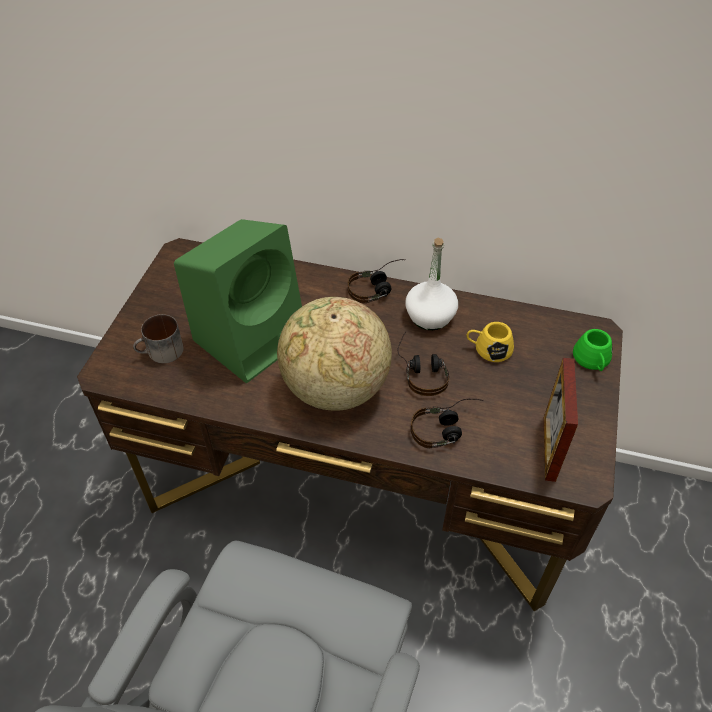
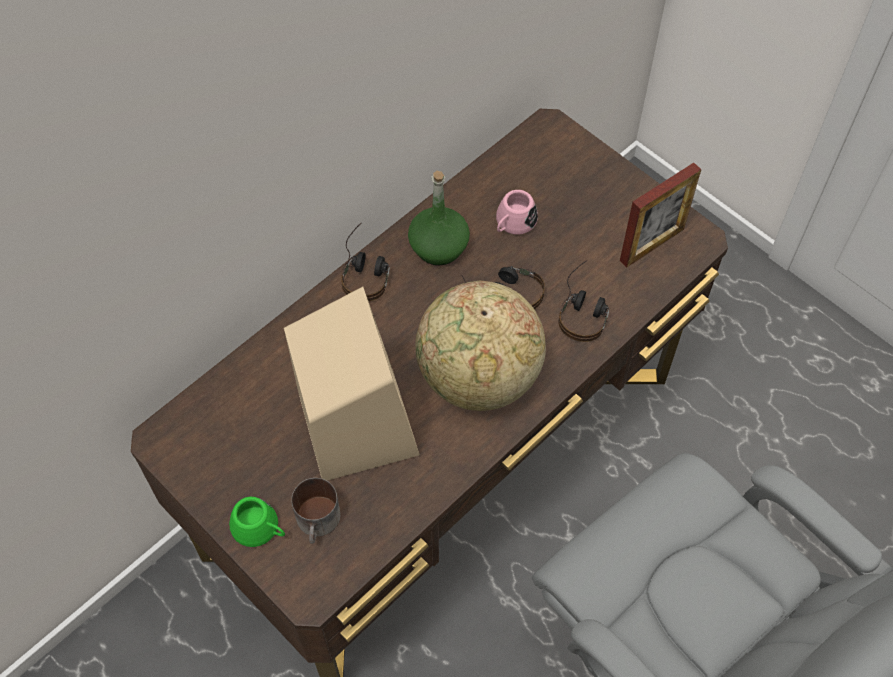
camera: 60 degrees left, 10 degrees up
(252, 336) = (356, 421): green speaker -> beige speaker
(430, 316) = (439, 247): white bottle -> green bottle
(488, 349) = (513, 223): yellow mug -> pink mug
(549, 448) = (652, 245): picture frame -> picture frame turned 75 degrees counterclockwise
(592, 361) = (579, 154): green mug -> green mug (260, 529)

